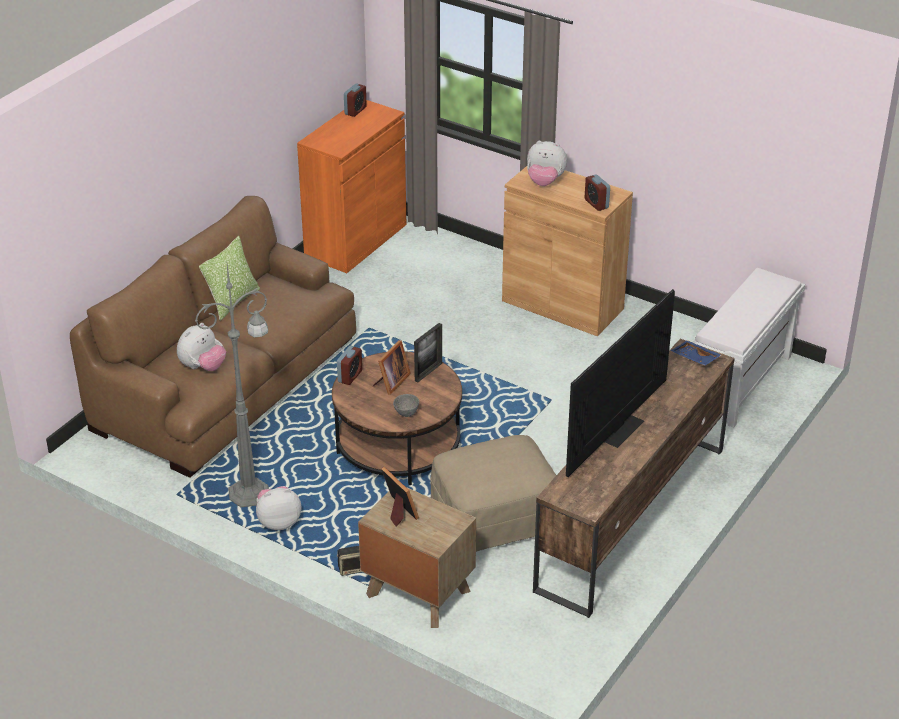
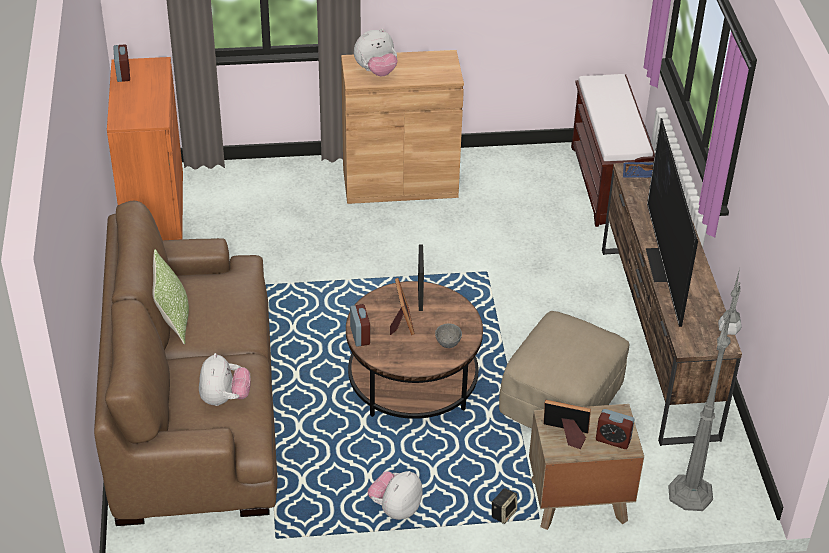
camera: 40 degrees left, 5 degrees up
(251, 493) = (340, 496): grey floor lamp -> grey floor lamp (691, 491)
(596, 204) = (441, 73): alarm clock -> alarm clock (613, 440)
(740, 384) = (606, 185): white bench -> brown bench

